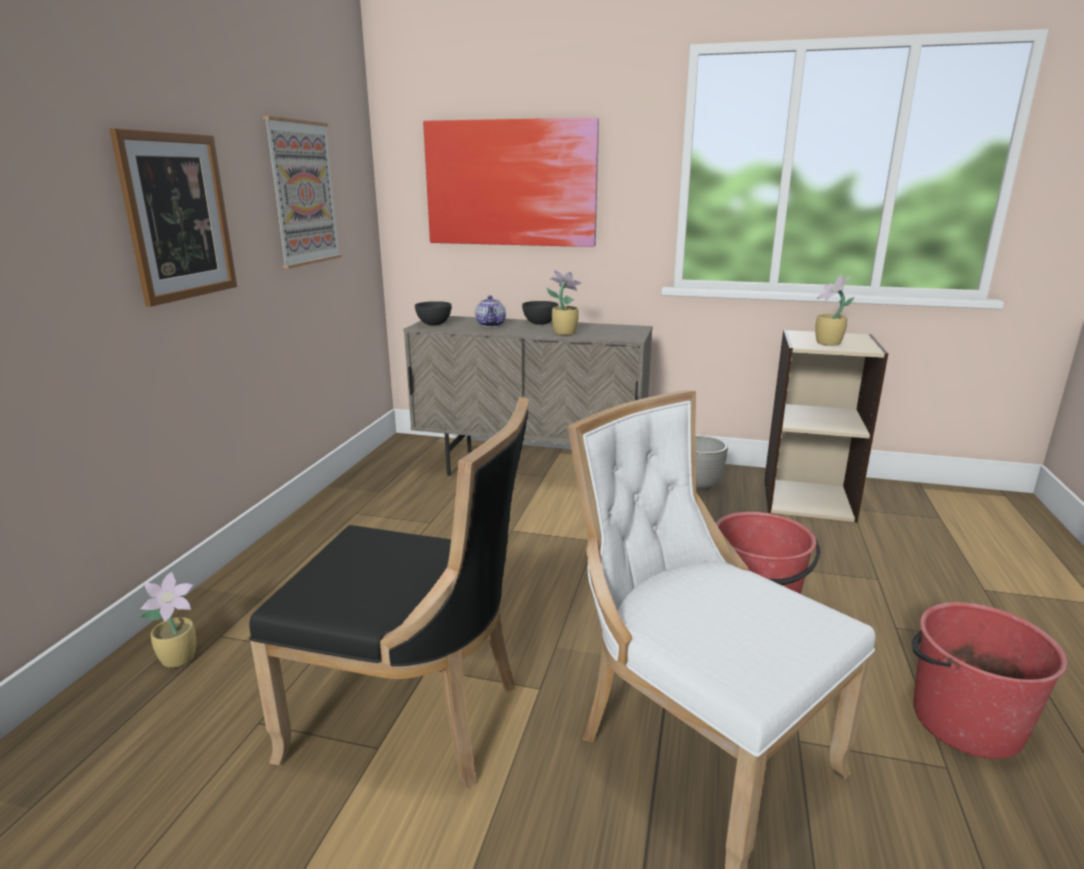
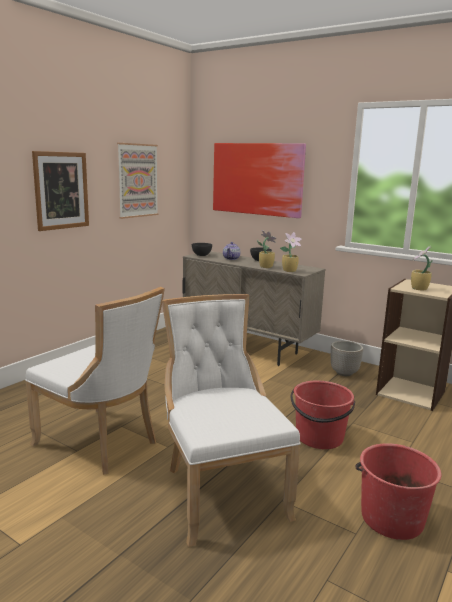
camera: 20 degrees right, 5 degrees down
(181, 658) = (21, 398): potted plant -> potted plant (290, 271)
(414, 716) = (101, 443): black chair -> white chair

